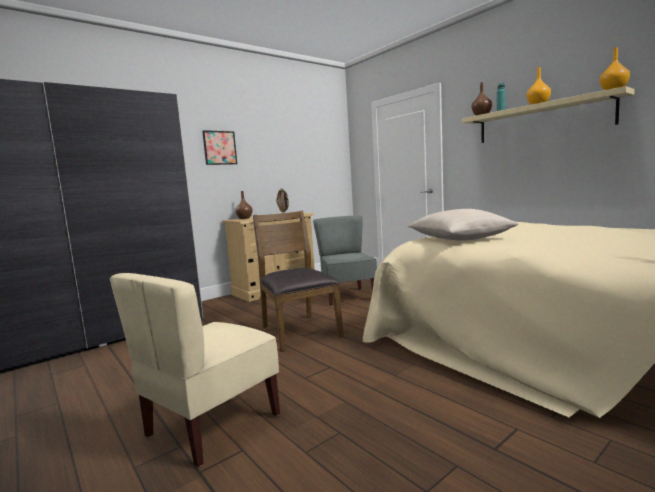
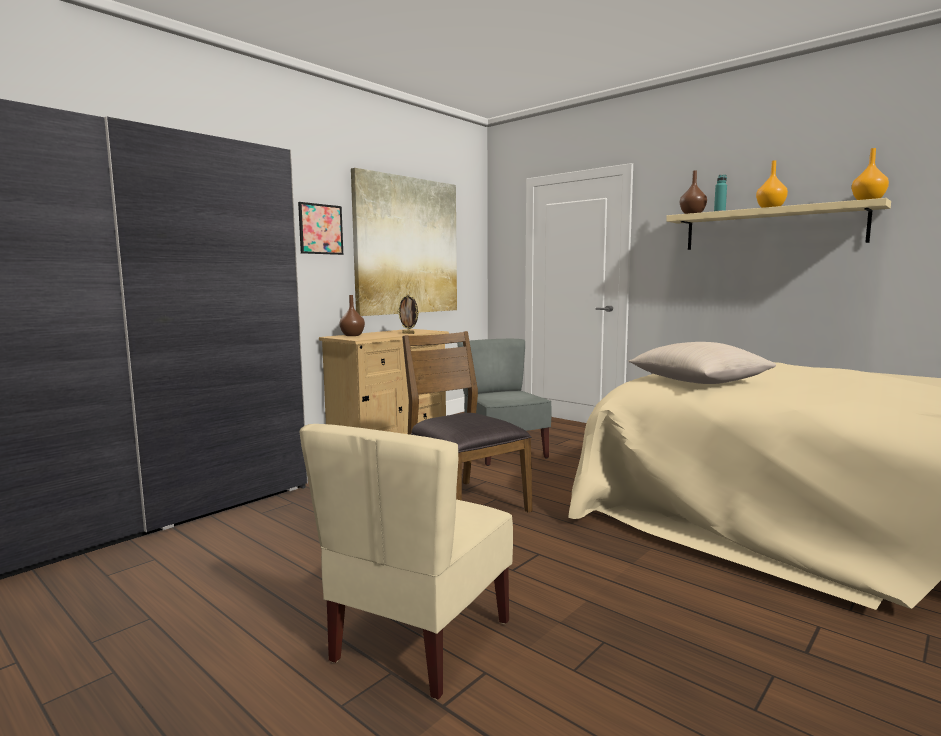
camera: 10 degrees left, 0 degrees up
(285, 156) = (407, 246): none -> picture

